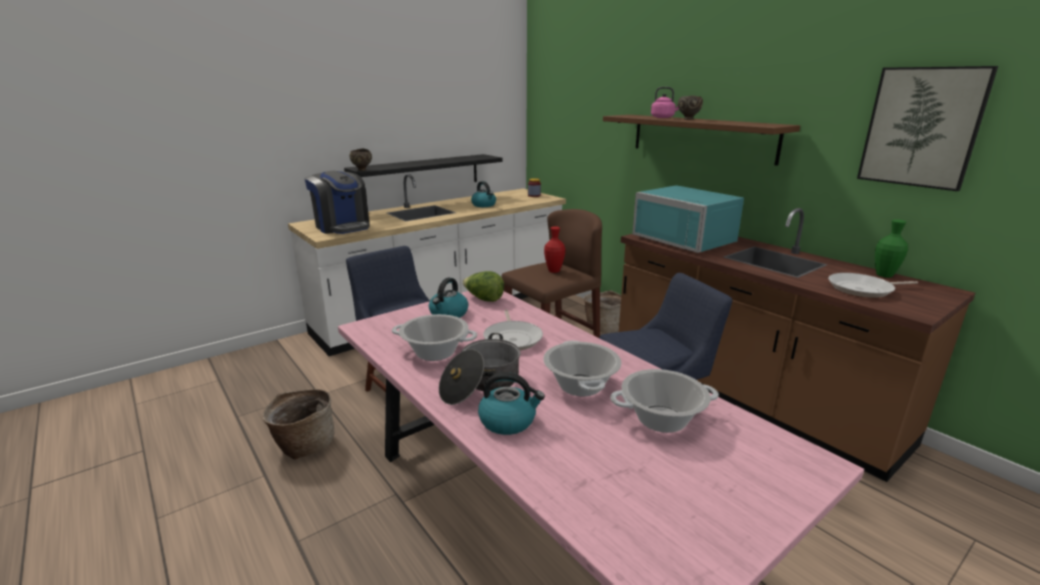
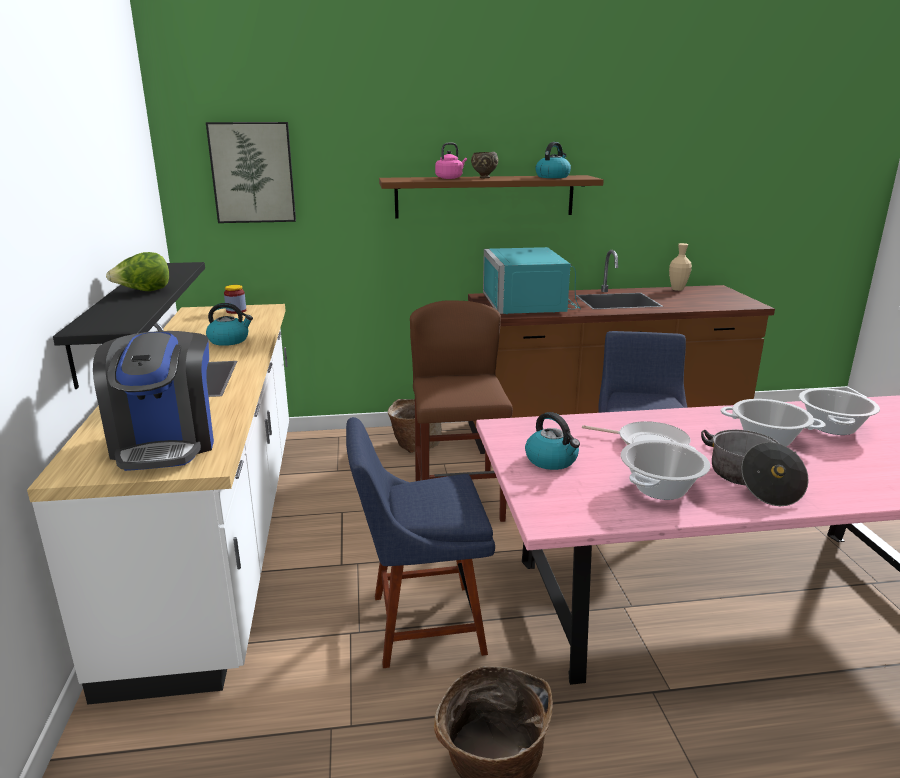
camera: 60 degrees left, 0 degrees up
(342, 227) = (166, 443): coffee machine -> coffee machine turned 90 degrees clockwise
(362, 170) = (121, 328): brown bowl -> none
(484, 299) = (523, 433): lettuce -> lettuce (143, 291)
(508, 421) = (827, 483): kettle -> kettle (552, 177)
(554, 271) = (461, 383): red vase -> none
(688, 239) = (530, 304): turquoise microwave -> turquoise microwave turned 90 degrees clockwise
(863, 289) = (702, 301): frying pan -> none
(884, 275) = (677, 289): green vase -> beige vase
(922, 127) = (679, 170): picture -> picture (252, 173)

